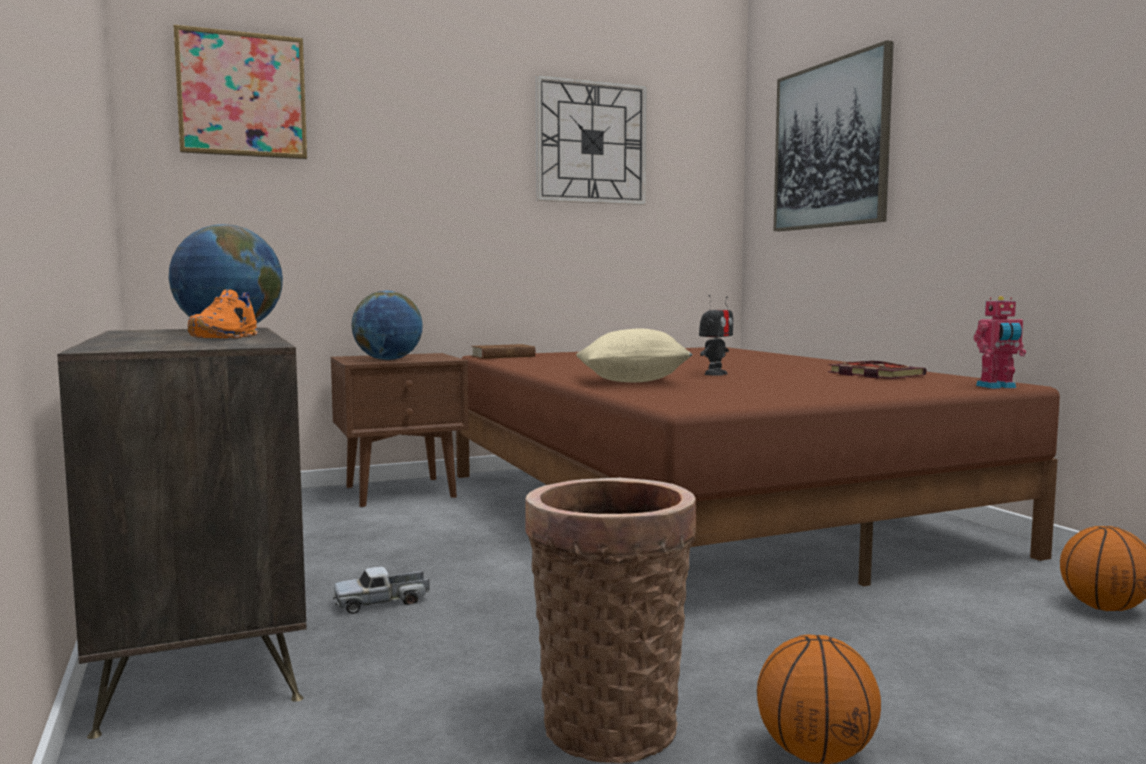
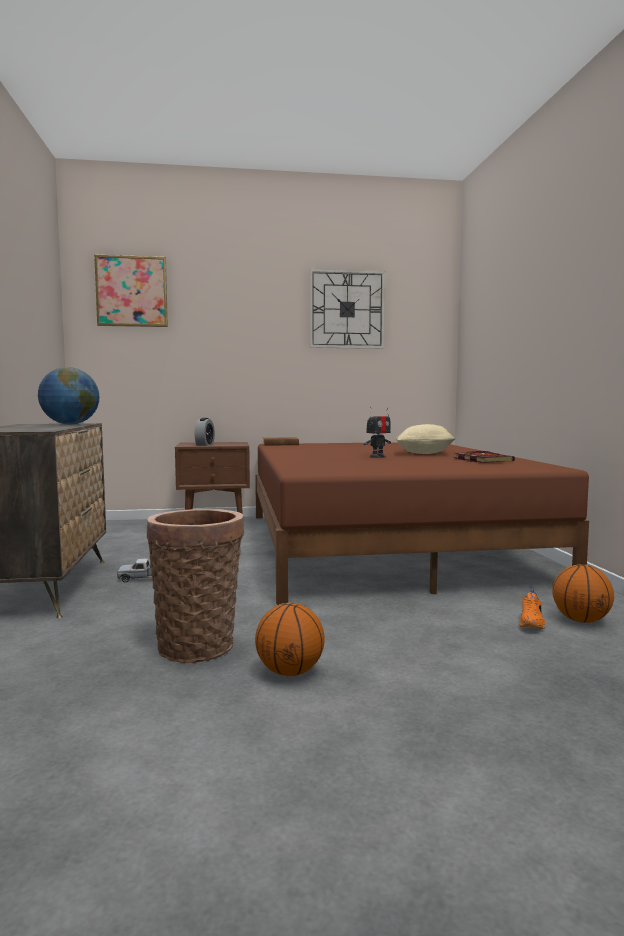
camera: 15 degrees right, 0 degrees up
(227, 337) = (48, 427): orange shoe -> orange shoe (532, 623)
(388, 360) = (205, 444): globe -> alarm clock
(633, 381) = (313, 459): beige pillow -> beige pillow (424, 453)
(831, 145) = (497, 306): picture -> none
(997, 387) = (541, 469): toy robot -> none

